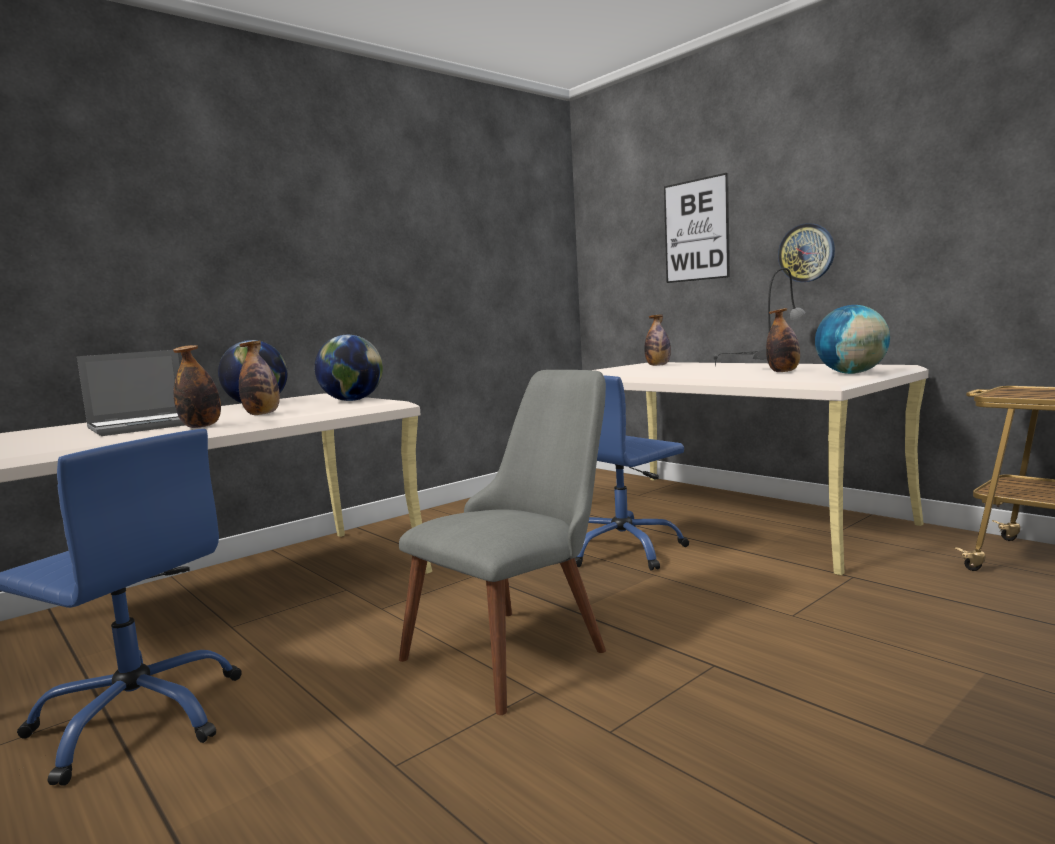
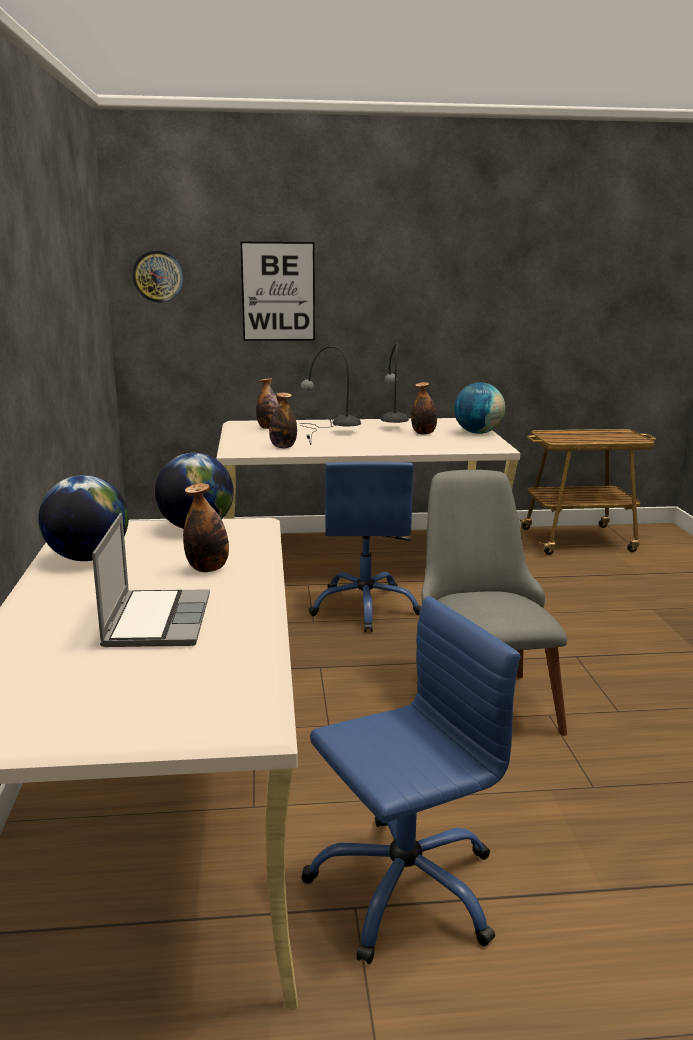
camera: 55 degrees left, 10 degrees up
(201, 426) = (243, 600): bottle -> bottle (283, 447)
(691, 369) = (330, 433): none -> grey table lamp
(806, 253) = (388, 325): wall clock -> wall clock (158, 276)

